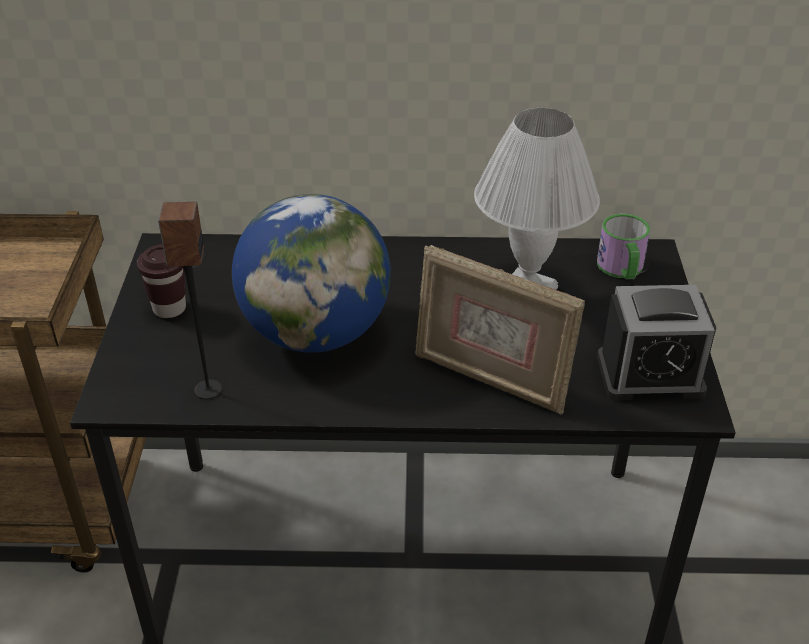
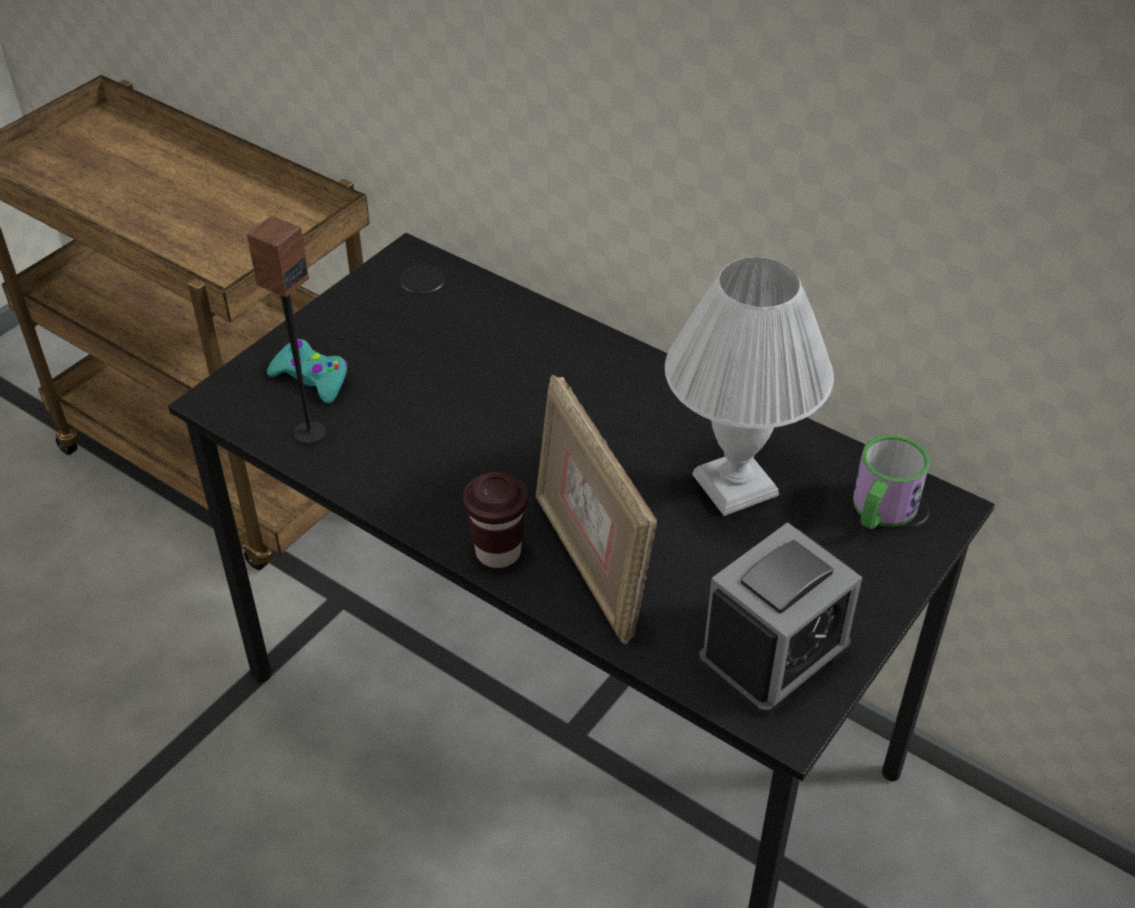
camera: 35 degrees right, 5 degrees up
(169, 308) = (354, 328): brown cup -> brown cup (498, 552)
(171, 354) = (311, 378): none -> turquoise game controller
(315, 333) = (464, 422): globe -> none
(650, 375) = (774, 654): alarm clock -> alarm clock turned 75 degrees counterclockwise

